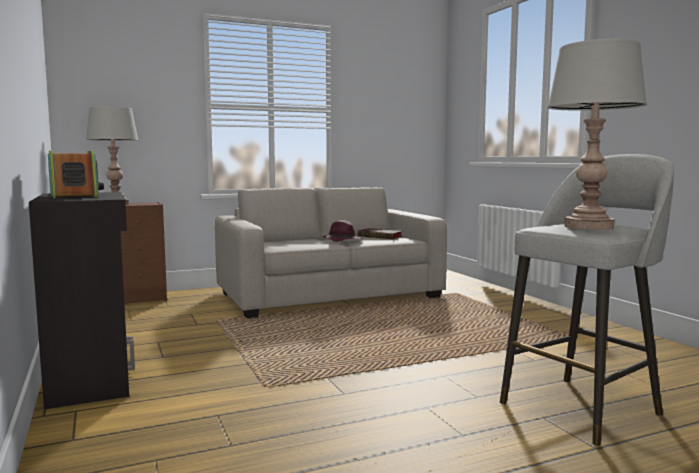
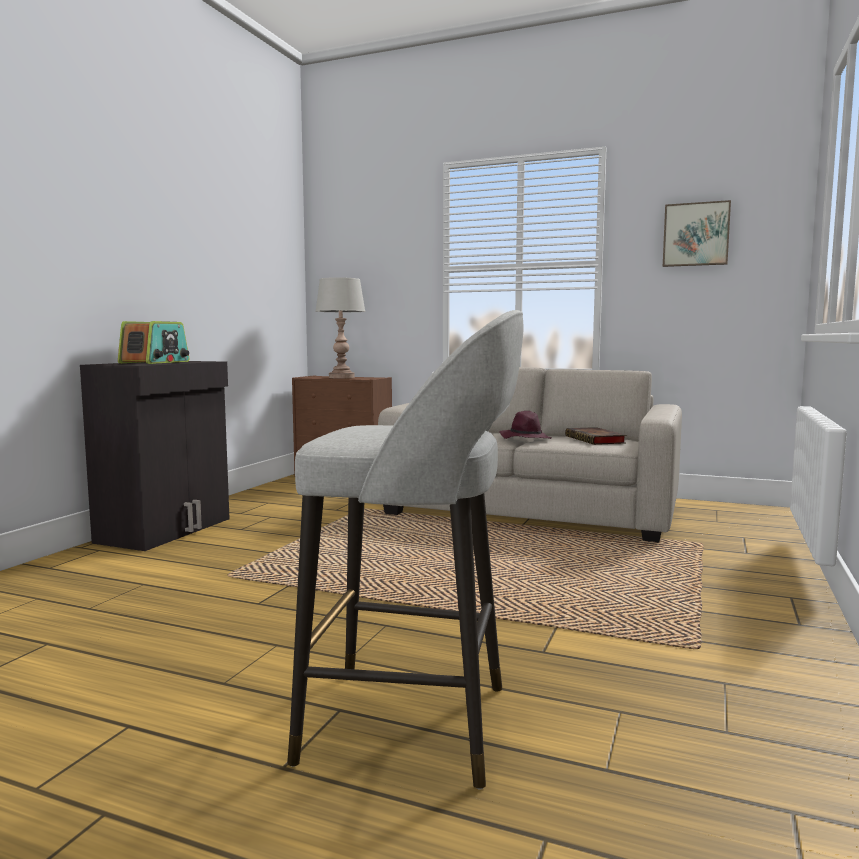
camera: 45 degrees right, 0 degrees up
(387, 95) = (696, 234): none -> picture
(588, 227) = (377, 430): grey table lamp -> none

